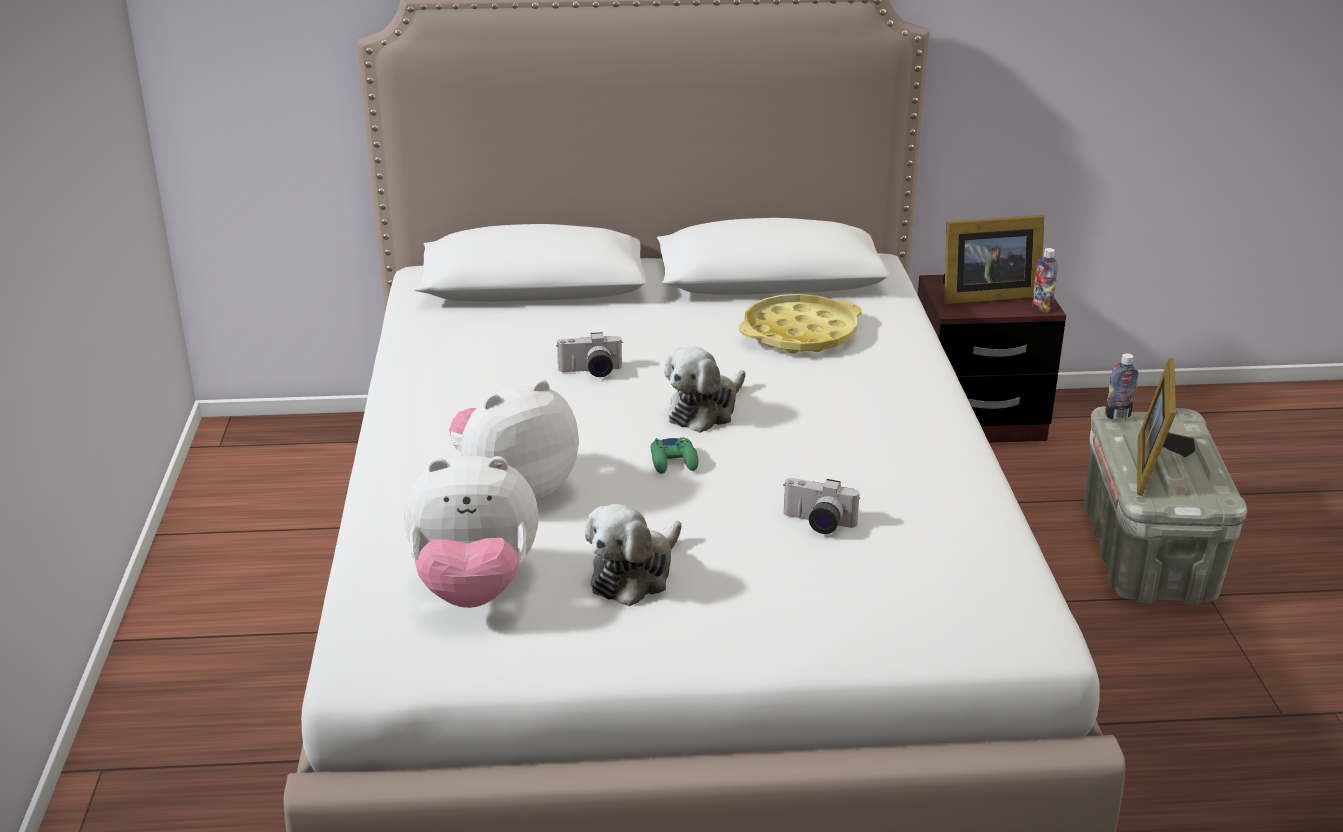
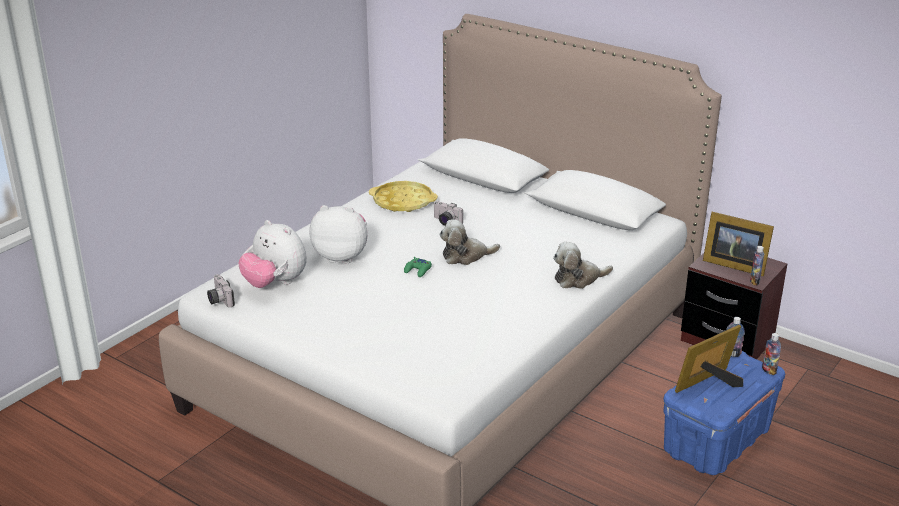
camera: 40 degrees right, 0 degrees up
(635, 574) = (337, 304): plush toy -> plush toy (578, 279)
(800, 334) = (563, 240): yellow tray -> yellow tray (403, 202)
(817, 524) = (433, 318): camera -> camera (219, 300)
(1148, 555) = (717, 441): grey storage box -> blue storage box
(1184, 418) = (769, 370): none -> bottle

